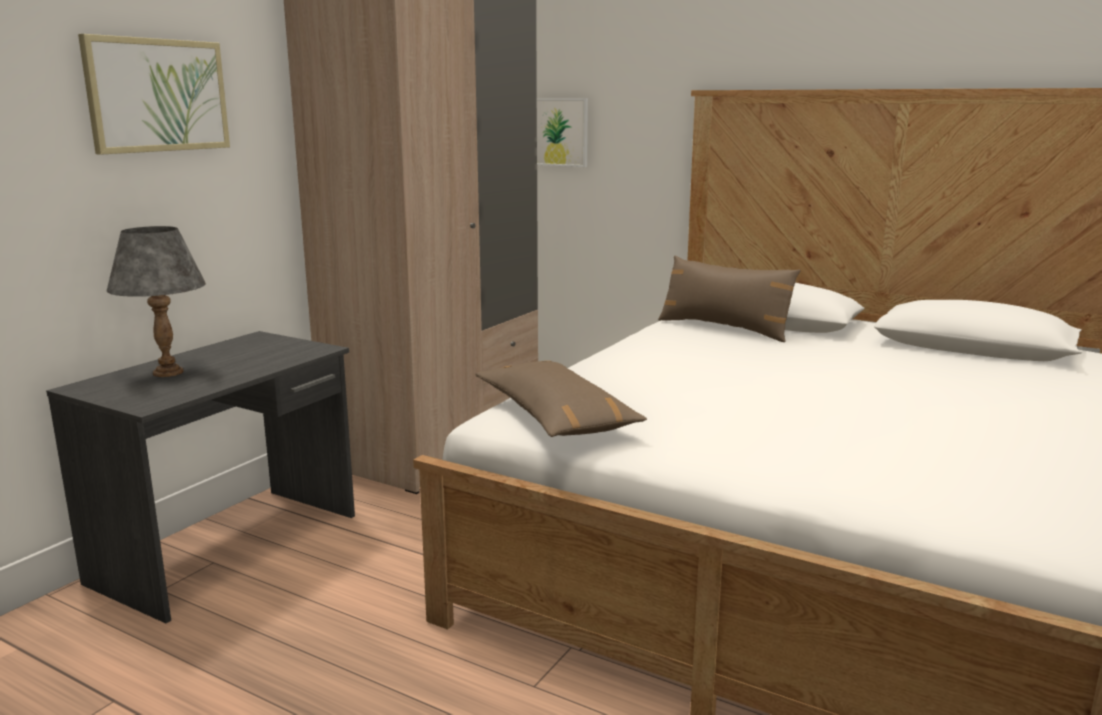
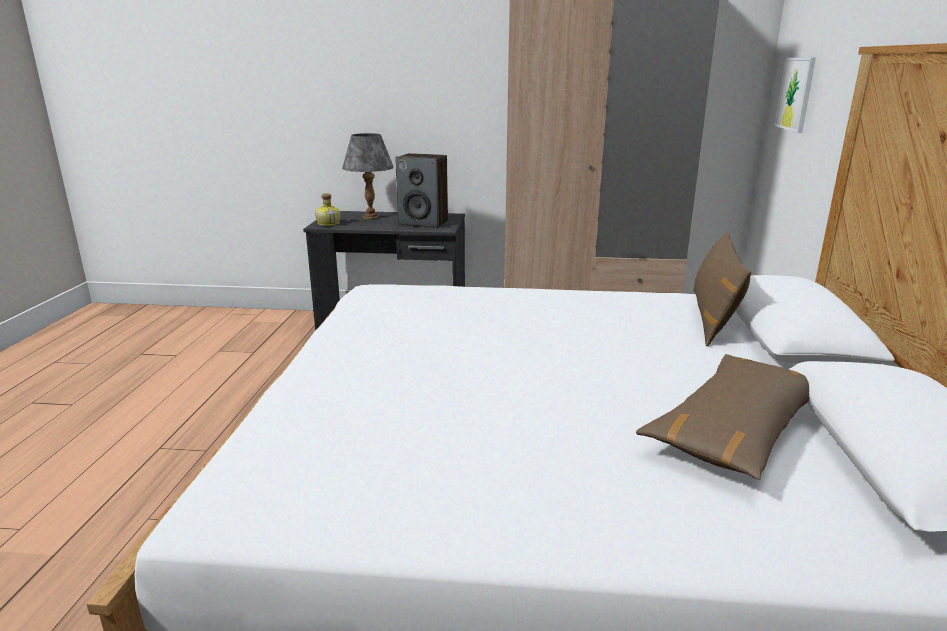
camera: 65 degrees right, 5 degrees up
(148, 398) = (329, 223): none -> bottle
(157, 95) = (413, 57): picture -> none
(269, 353) = (424, 223): none -> speaker
(554, 417) = (386, 298): brown pillow -> brown pillow (735, 429)

